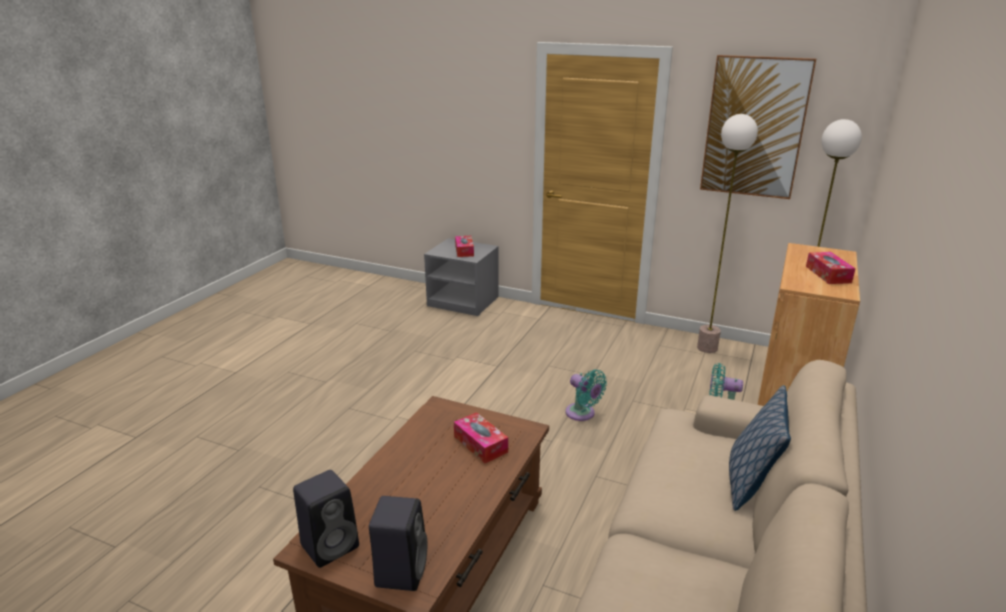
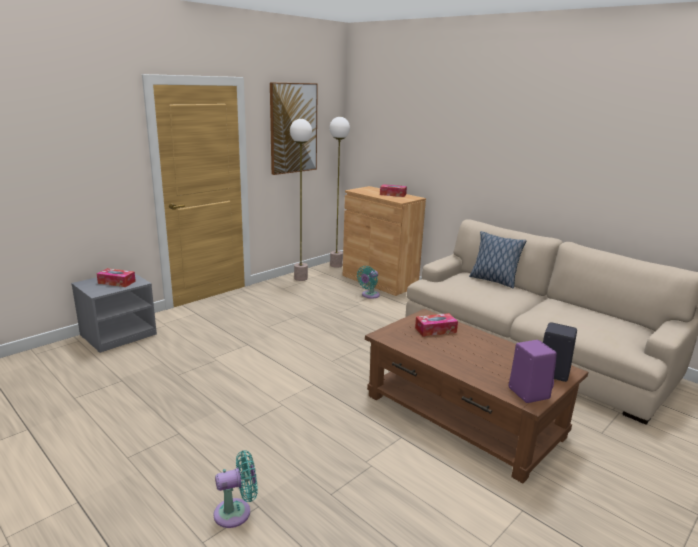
camera: 70 degrees left, 5 degrees down
(331, 545) = (527, 392): black speaker -> purple speaker
(582, 414) = (338, 331): turquoise fan -> turquoise fan (236, 512)

